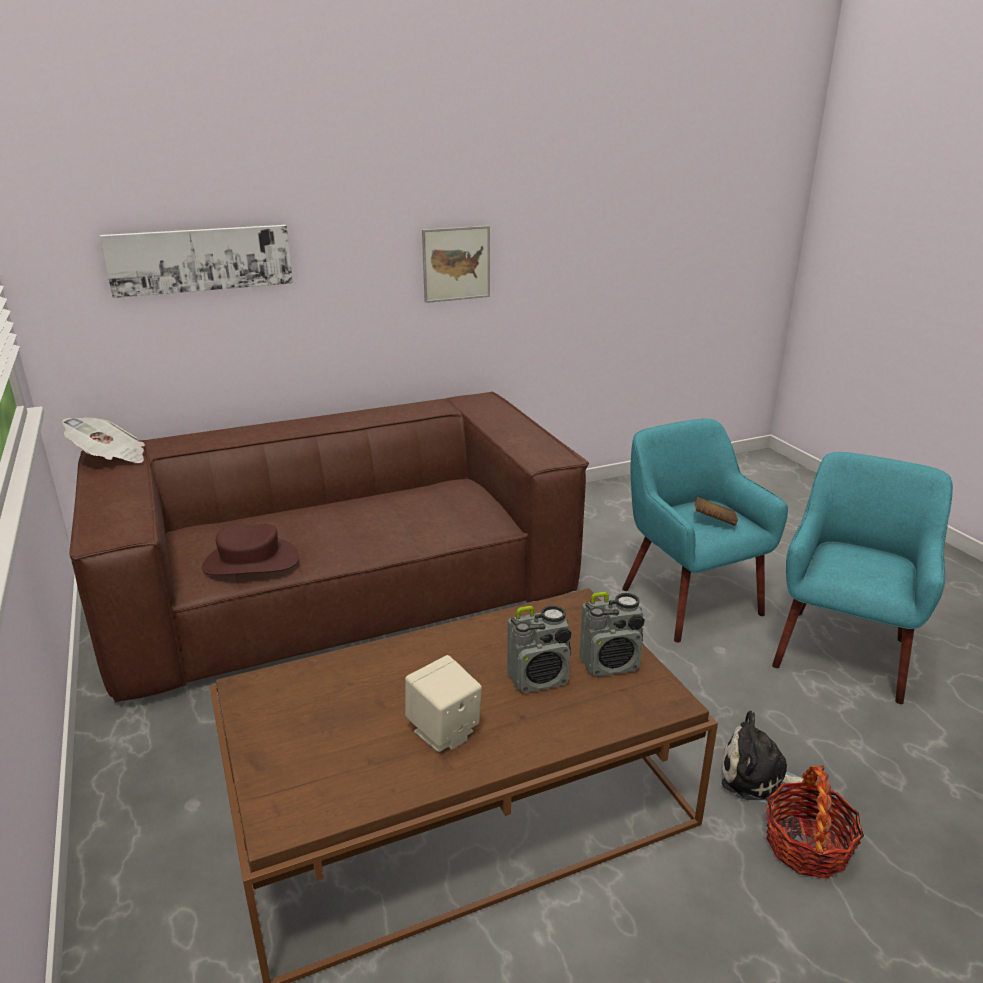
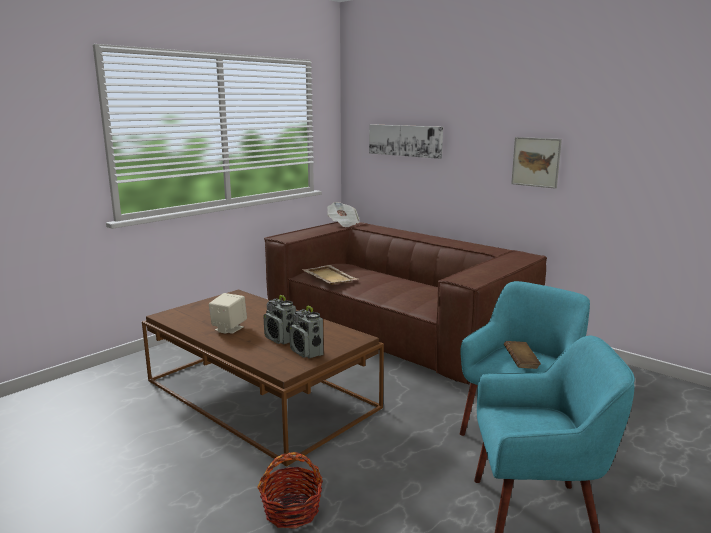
camera: 65 degrees right, 10 degrees down
(251, 562) = (329, 276): brown hat -> beige tray
(758, 777) = (343, 485): plush toy -> none

